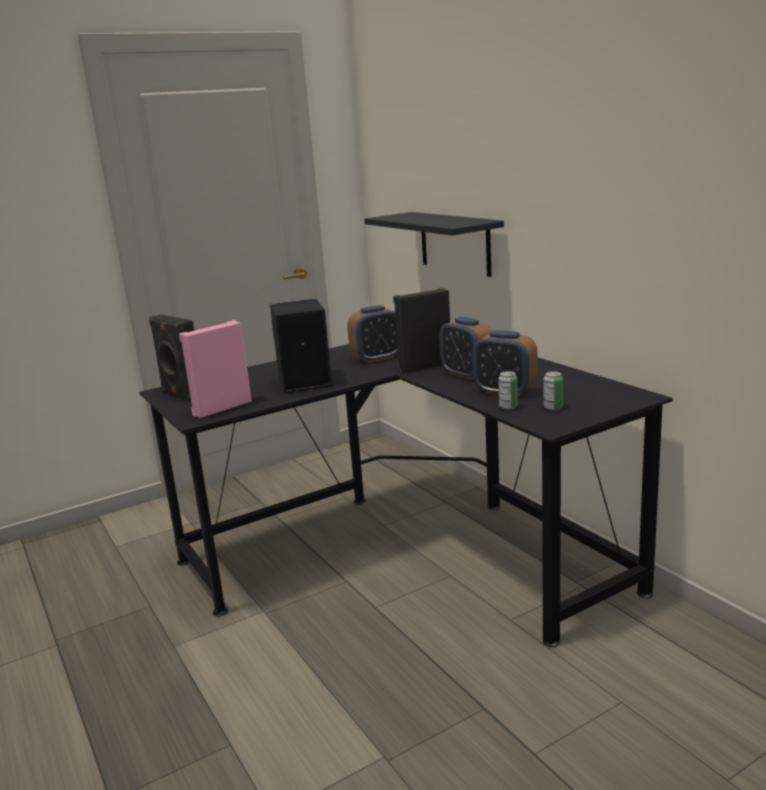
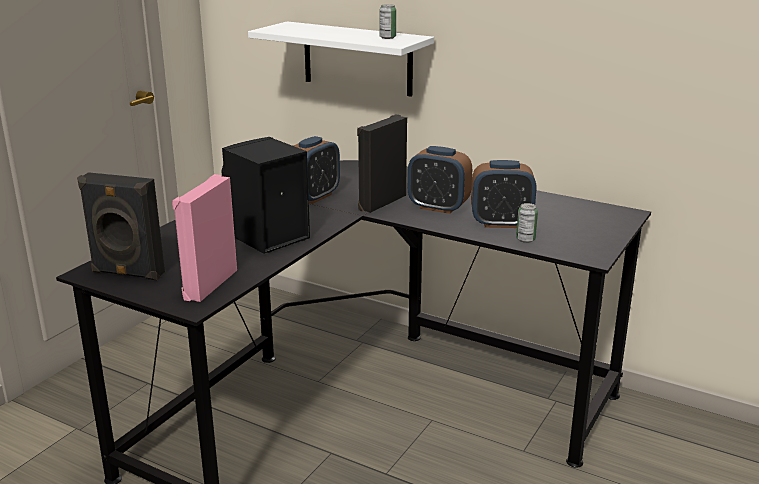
camera: 30 degrees left, 5 degrees up
(454, 243) = (357, 58): black shelf -> white shelf
(553, 407) = (566, 235): can -> can (387, 37)

